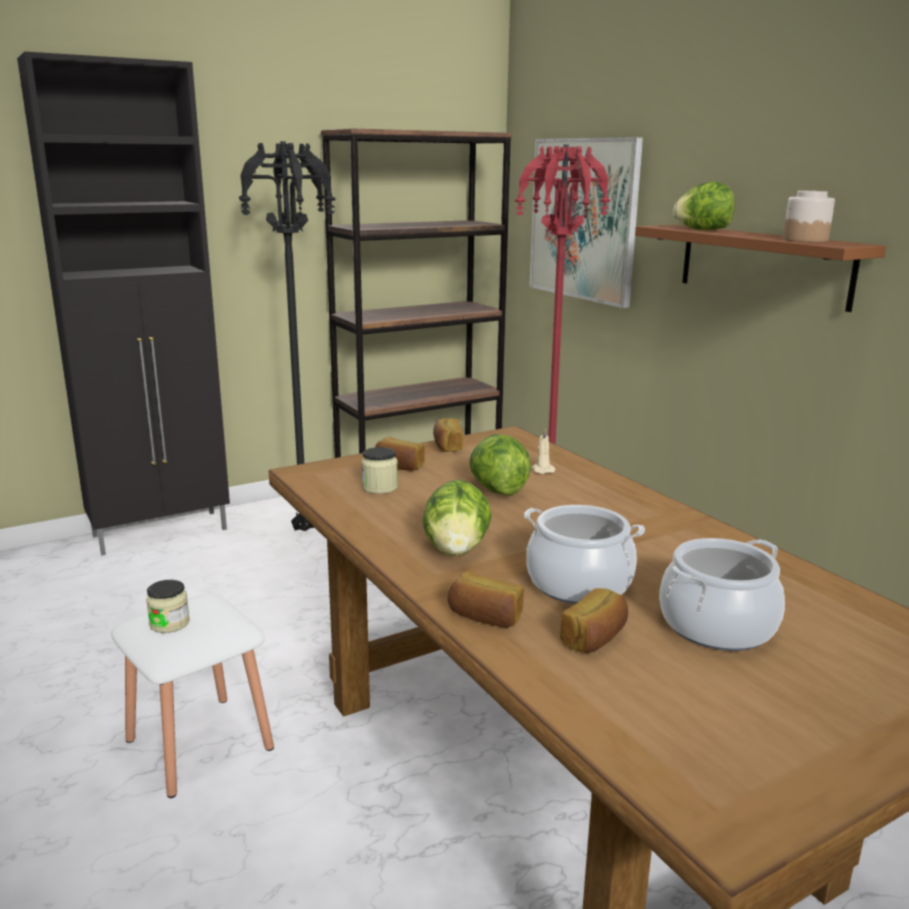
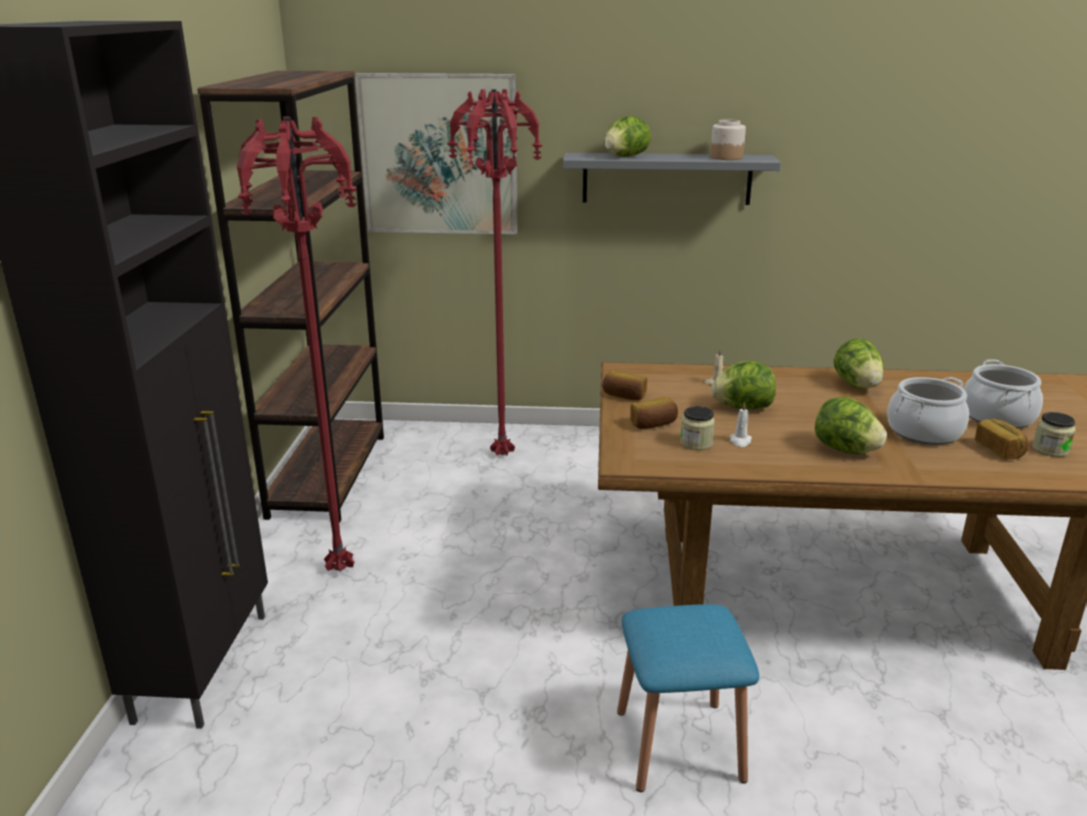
camera: 55 degrees left, 5 degrees up
(169, 623) = (693, 641): jar -> jar (1050, 449)
(199, 744) = (679, 744): white stool -> blue stool
(303, 530) = (337, 569): black floor lamp -> red floor lamp
(409, 502) = (740, 441): none -> white candle
(485, 617) = (957, 471): bread -> none
(664, 529) = (856, 385): none -> lettuce
(763, 265) = (666, 178): brown shelf -> grey shelf

